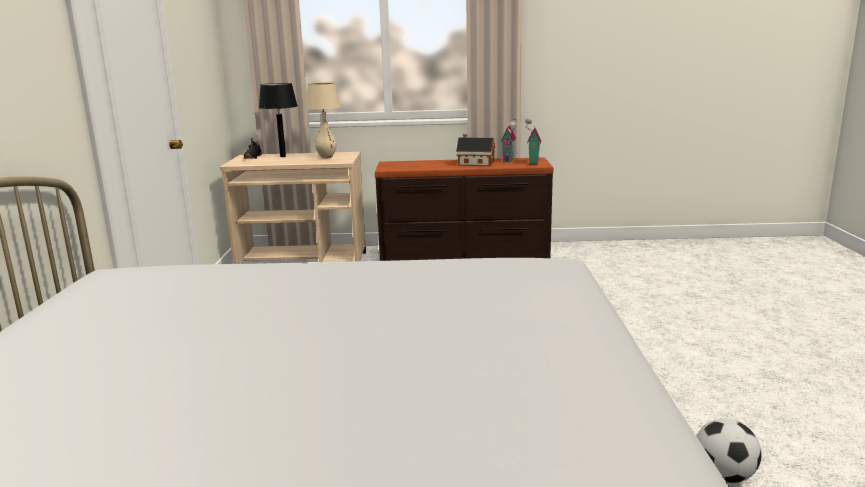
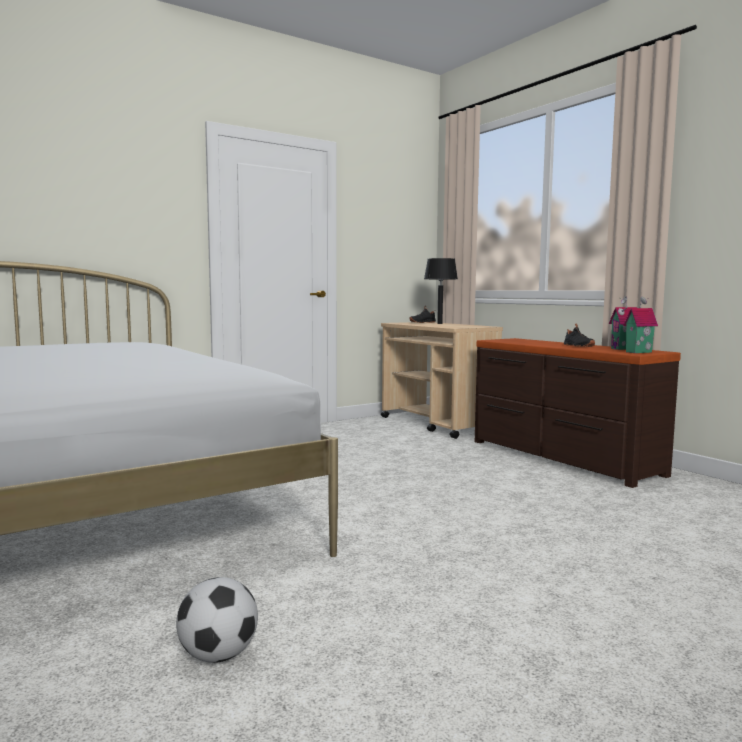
camera: 55 degrees right, 10 degrees down
(326, 157) = (459, 326): beige table lamp -> none
(474, 163) = (577, 346): toy house -> black shoe

